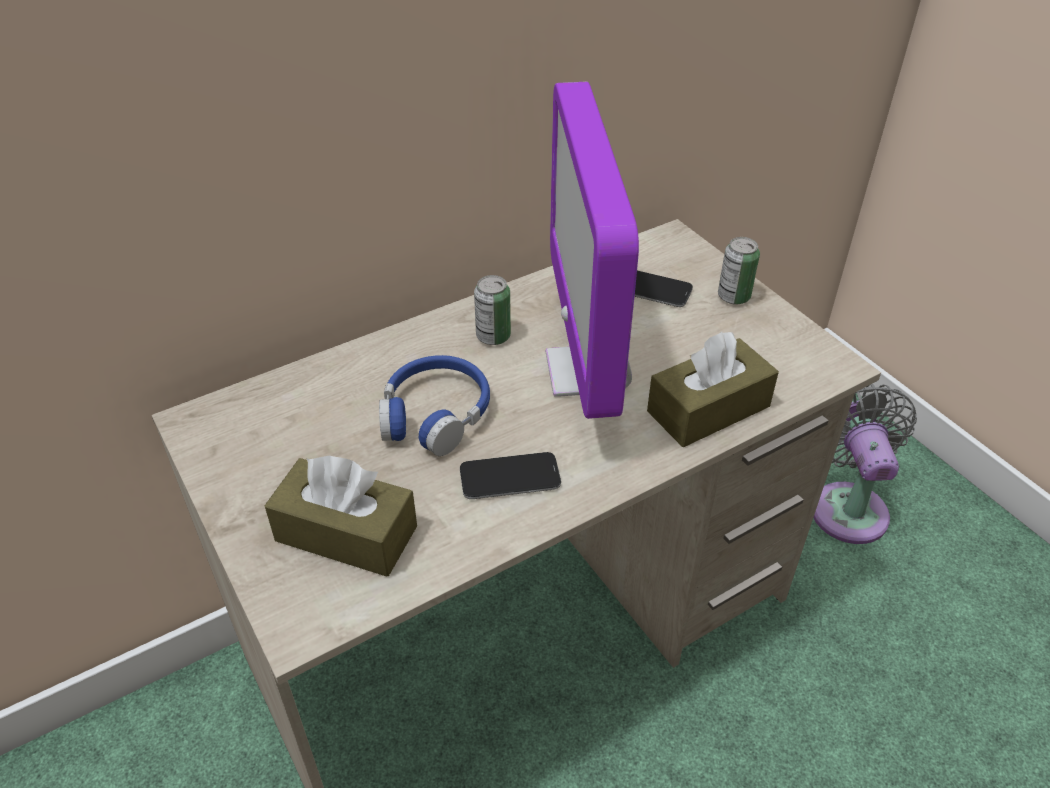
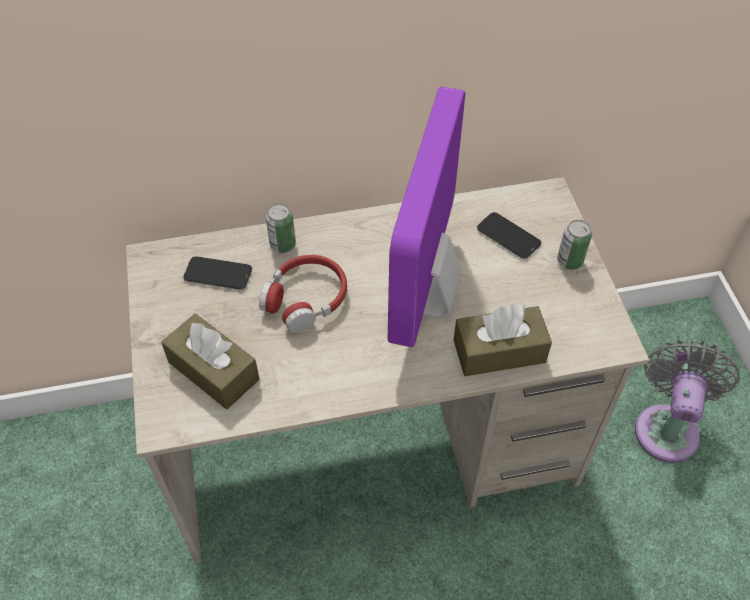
camera: 20 degrees right, 10 degrees up
(435, 415) = (305, 299): blue headphones -> red headphones
(493, 336) = (373, 246): can -> can (283, 244)
(510, 477) = (334, 362): phone -> phone (218, 274)

